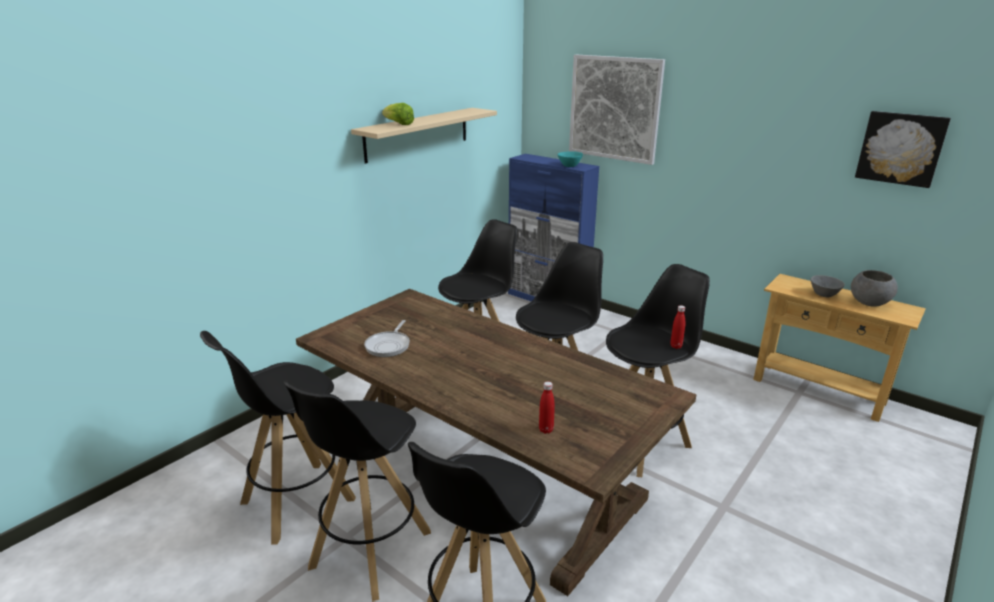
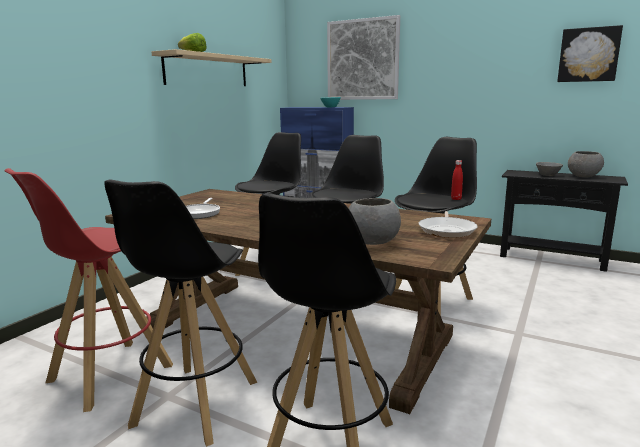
camera: 10 degrees left, 10 degrees down
(296, 501) = (109, 374): black stool -> red stool
(546, 430) = (372, 243): red bottle -> grey bowl
(635, 414) = (447, 230): none -> frying pan
(818, 391) = (551, 258): beige console table -> black console table

